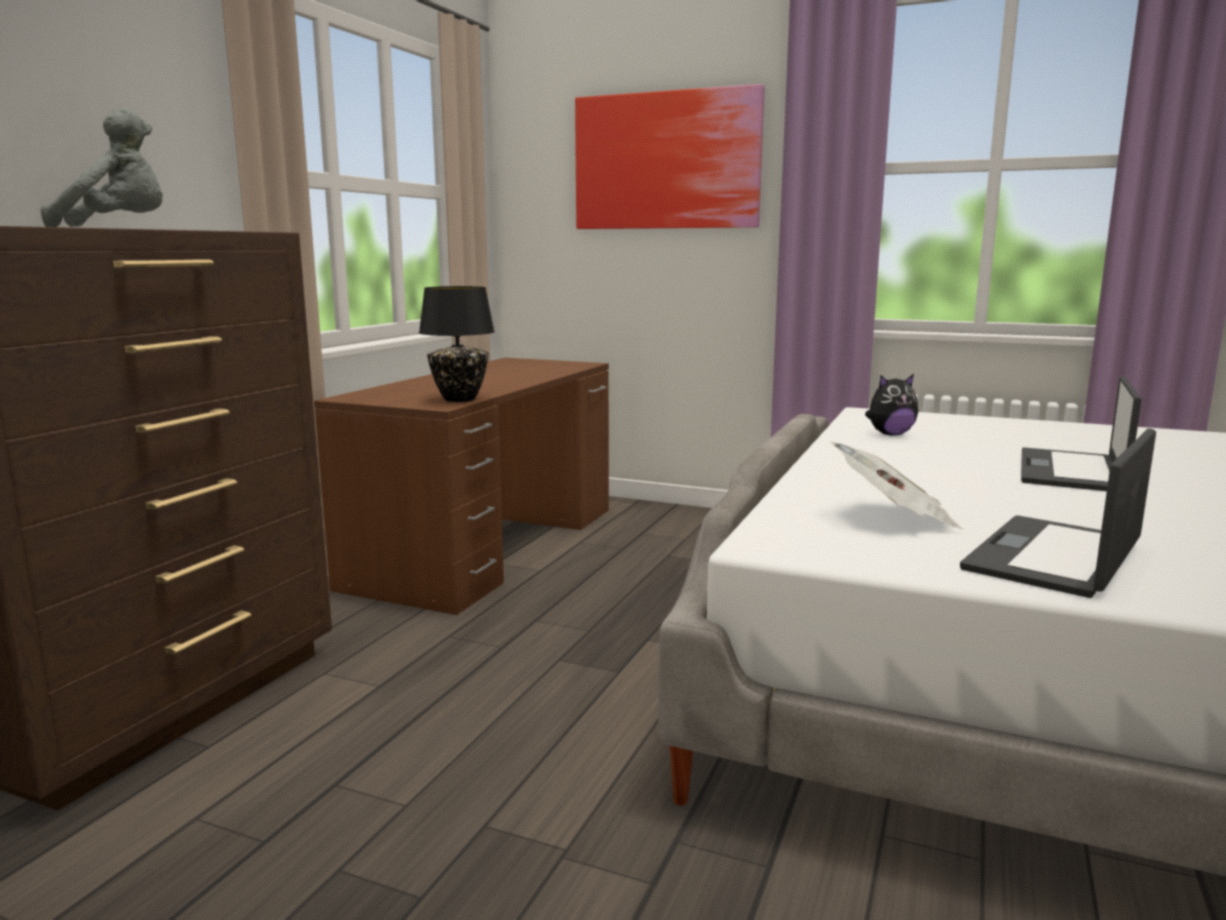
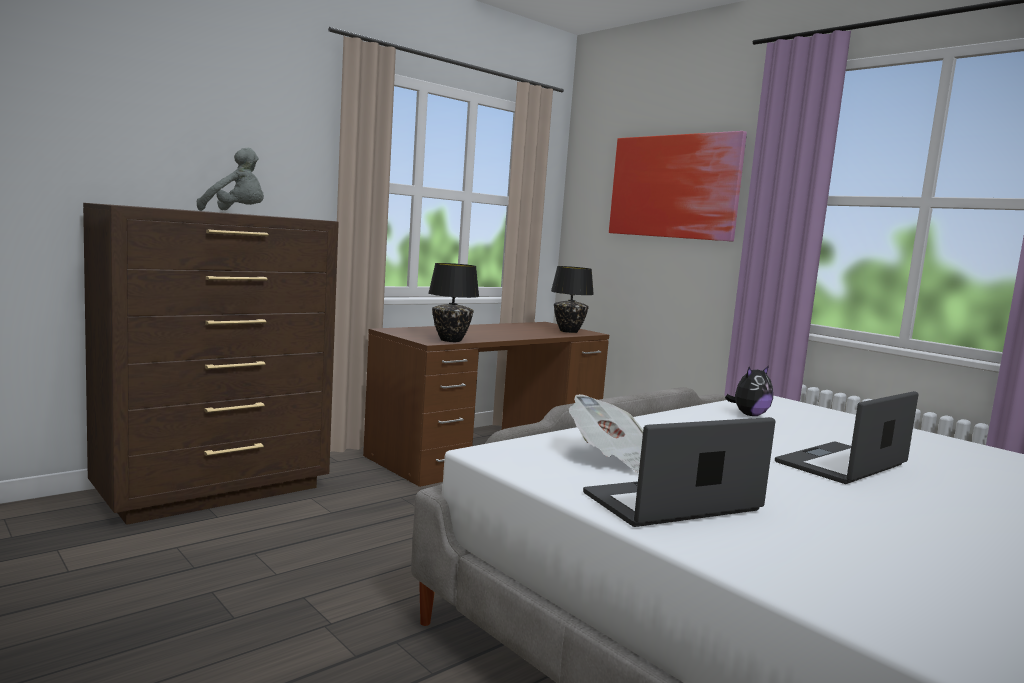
camera: 25 degrees right, 5 degrees down
(560, 366) = (569, 331): none -> black table lamp
(890, 434) = (749, 415): plush toy -> plush toy turned 45 degrees counterclockwise

